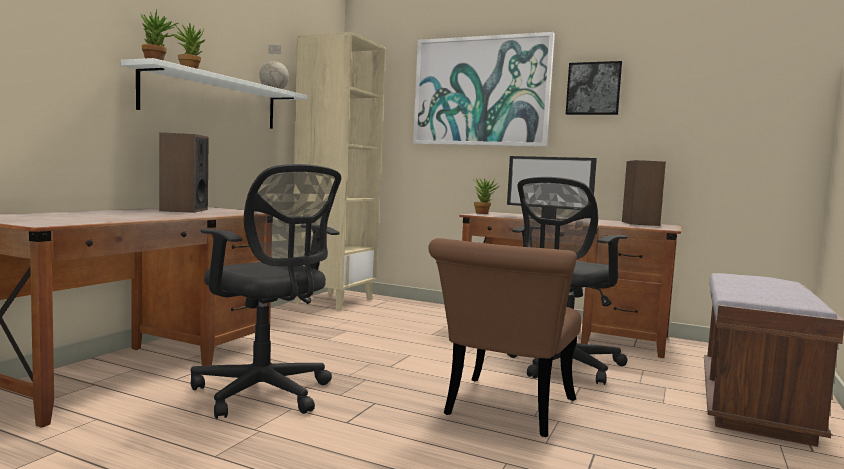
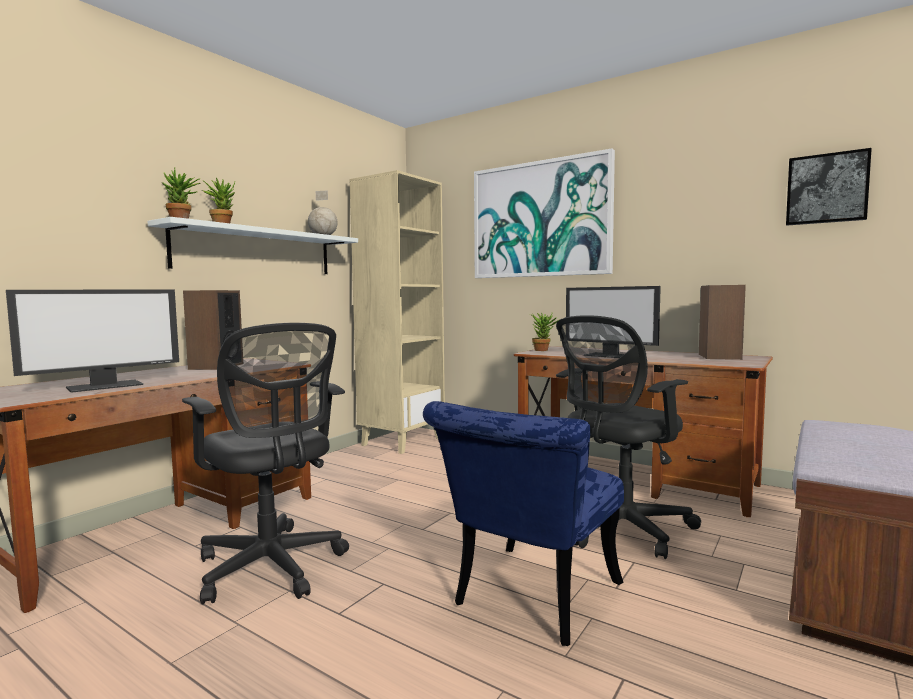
camera: 10 degrees right, 0 degrees up
(104, 218) = (105, 386): none -> monitor
(504, 411) = (528, 599): brown chair -> blue chair
(594, 89) = (661, 207): picture -> picture (826, 189)

